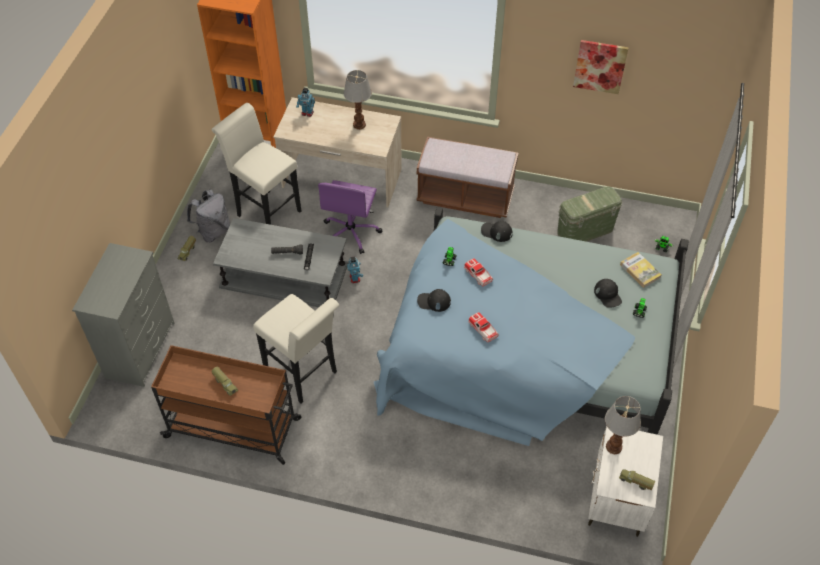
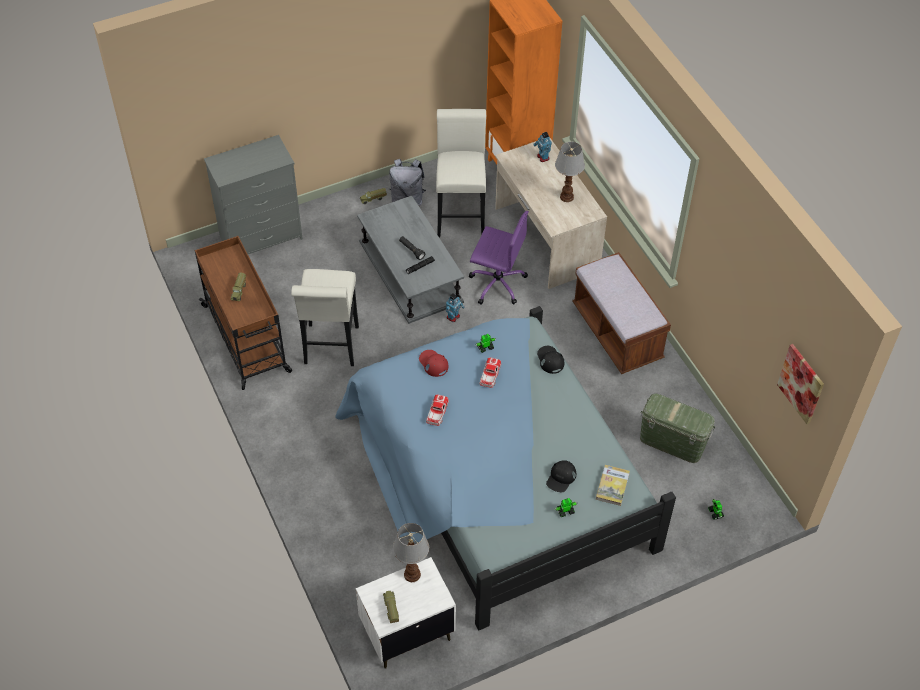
camera: 50 degrees right, 0 degrees up
(351, 232) = (496, 283): purple office chair -> purple office chair turned 135 degrees counterclockwise
(434, 301) = (433, 363): black cap -> red cap
(600, 66) = (746, 289): picture -> picture (801, 383)

